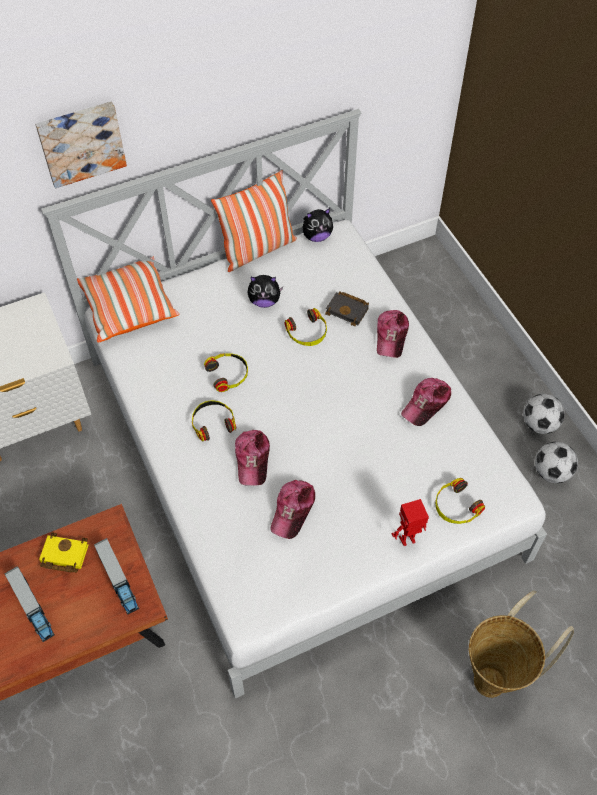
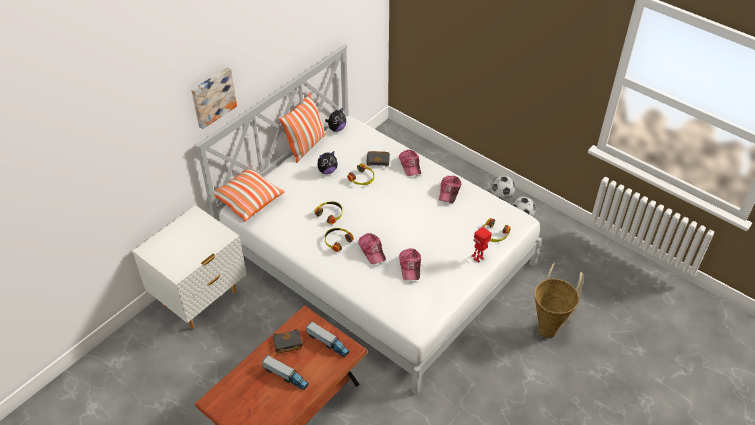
camera: 25 degrees left, 10 degrees down
(63, 555) = (287, 343): yellow book -> black book

